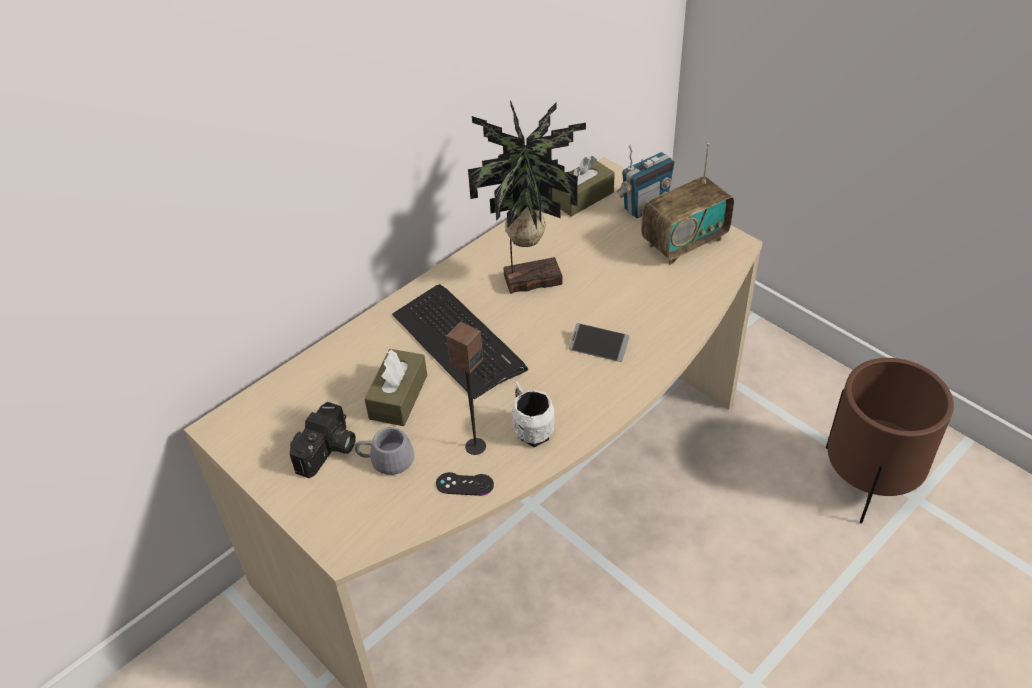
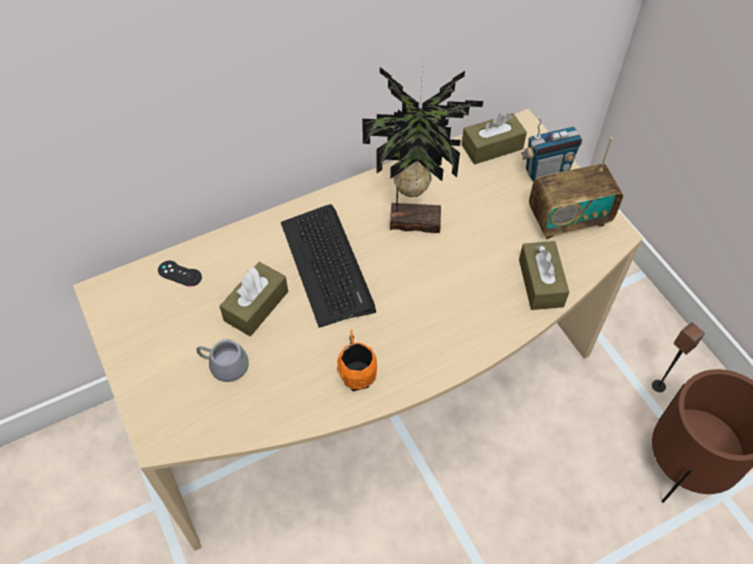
camera: 15 degrees right, 10 degrees up
(328, 452) = (179, 342): camera -> none
(464, 484) = (280, 409): black game controller -> black game controller (180, 273)
(475, 446) = (302, 374): speaker -> speaker (658, 385)
(530, 429) = (356, 372): white mug -> orange mug
(598, 347) = (448, 306): phone -> none
(681, 303) = (540, 283): none -> brown tissue box

